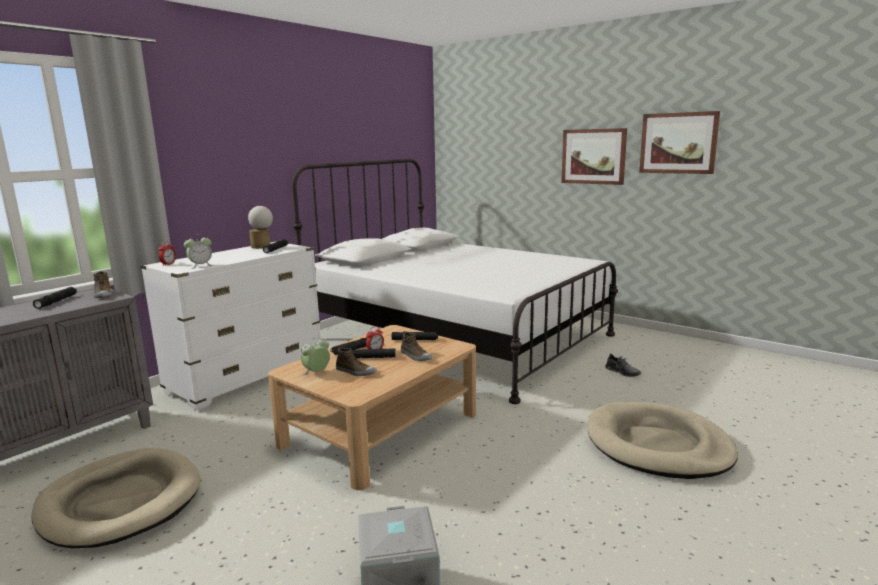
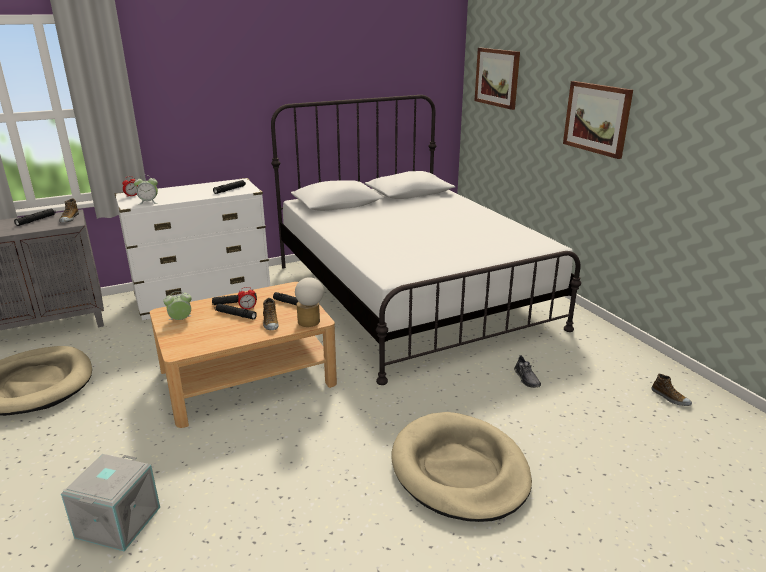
camera: 25 degrees right, 10 degrees up
(262, 247) = (225, 184): table lamp -> table lamp (310, 323)
(355, 372) = (207, 327): shoe -> shoe (670, 398)
(678, 143) = (682, 119): picture -> picture (497, 77)

